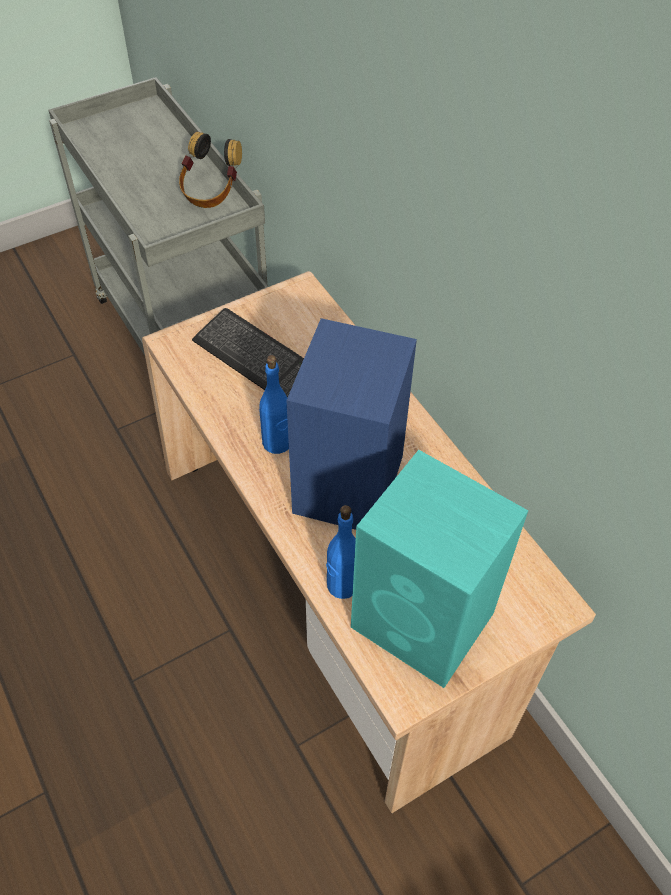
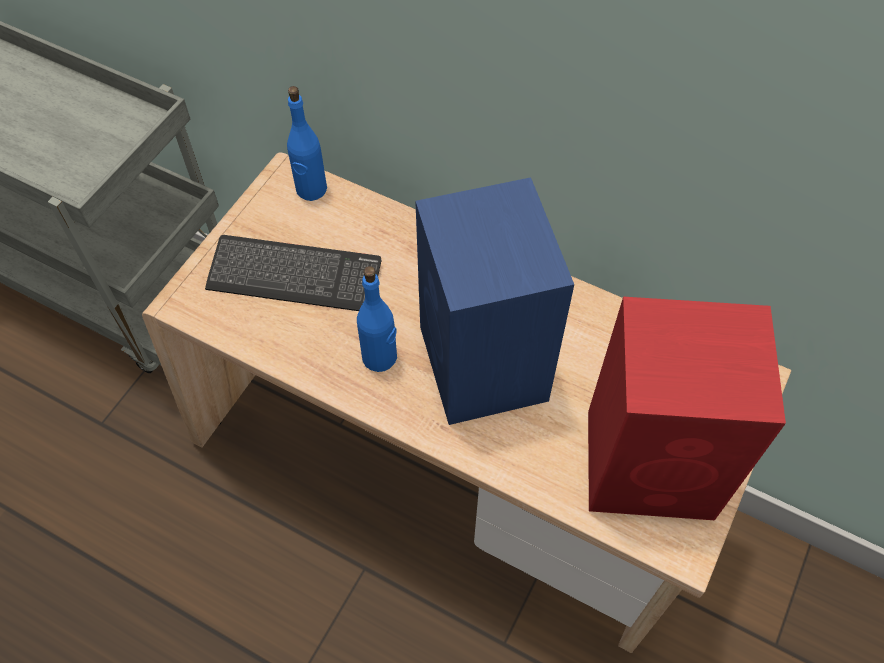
camera: 30 degrees left, 5 degrees up
(211, 192) = (103, 108): headphones -> none
(342, 585) = (550, 472): blue bottle -> blue bottle (311, 189)
(425, 622) = (653, 464): turquoise speaker -> red speaker

